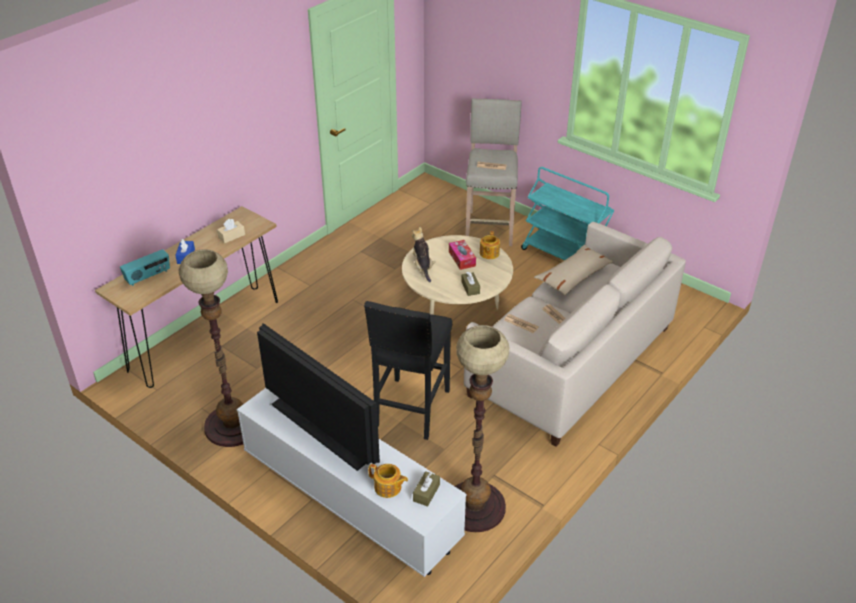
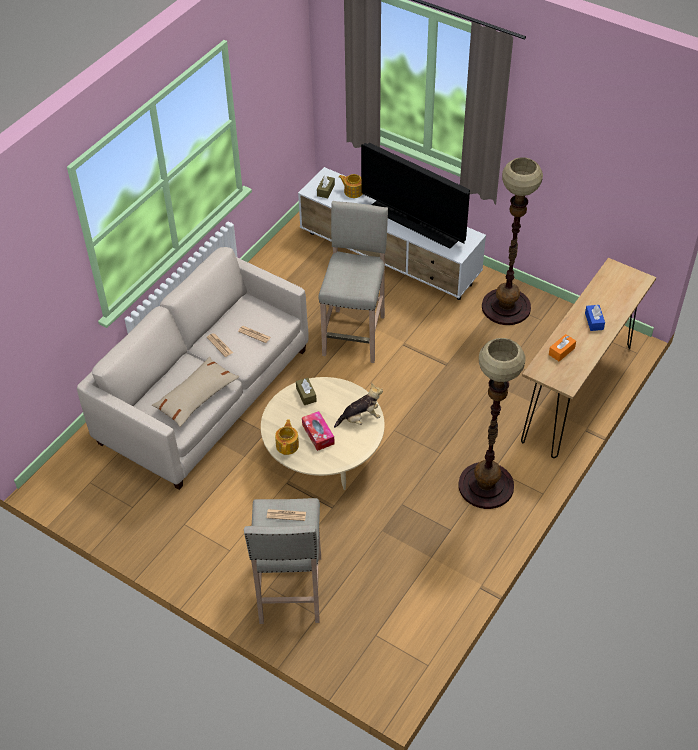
camera: 175 degrees right, 10 degrees up
(148, 277) = (616, 294): radio -> none
(231, 236) = (561, 351): beige tissue box -> orange tissue box
(410, 409) = (355, 334): black stool -> beige stool
(422, 267) = (360, 418): plush toy -> plush toy turned 90 degrees counterclockwise
(474, 506) = (294, 263): floor lamp -> floor lamp (486, 486)
(564, 256) = (195, 544): turquoise cart -> none

